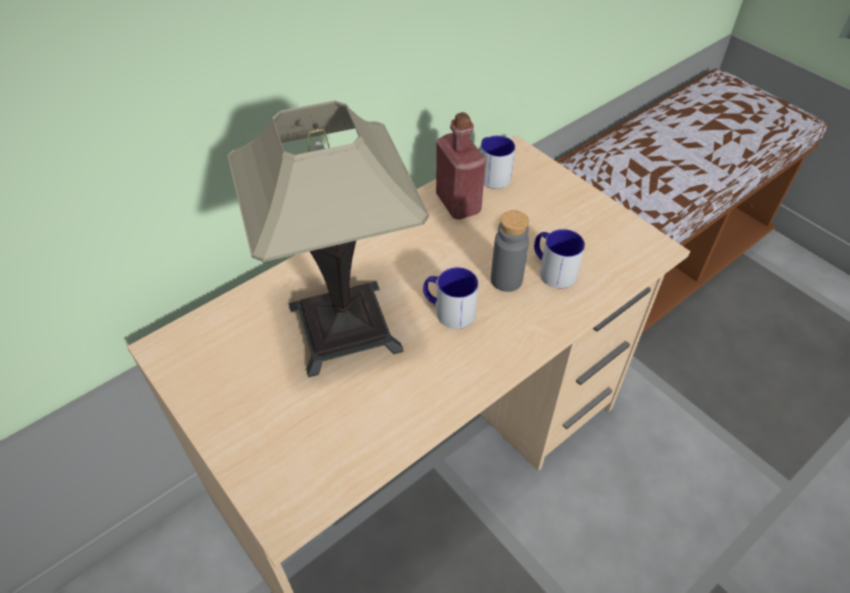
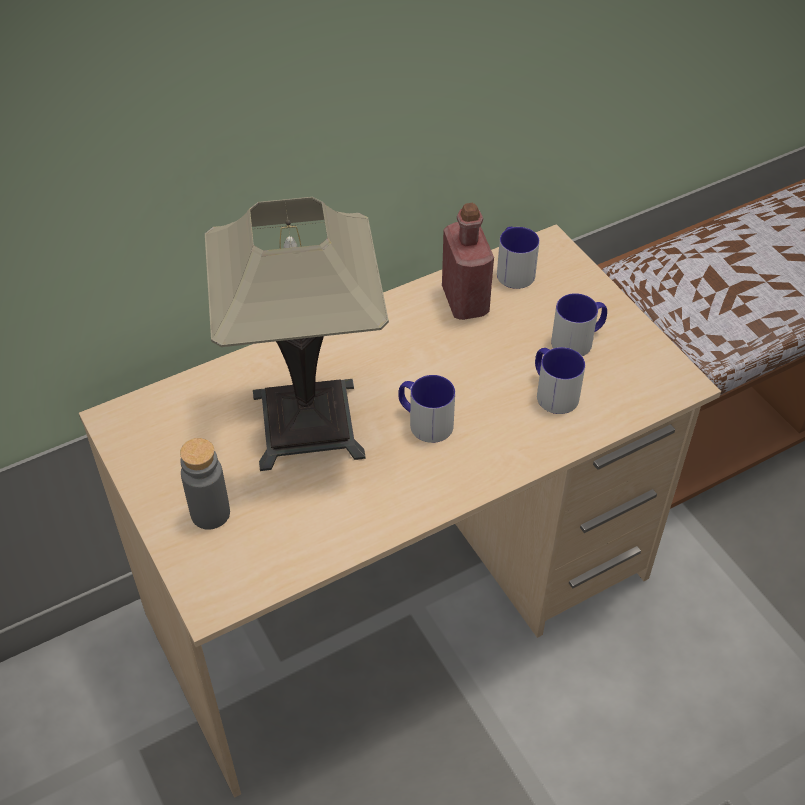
camera: 10 degrees right, 0 degrees up
(506, 280) = (497, 396): grey bottle -> grey bottle (210, 513)
(561, 224) = (578, 340): none -> mug

